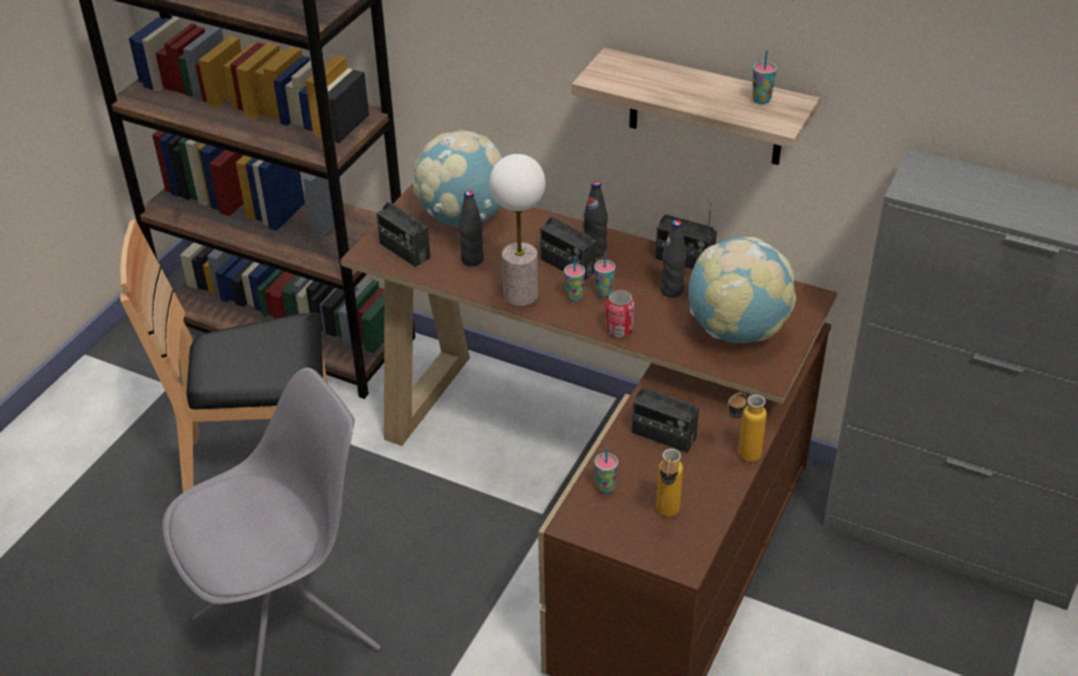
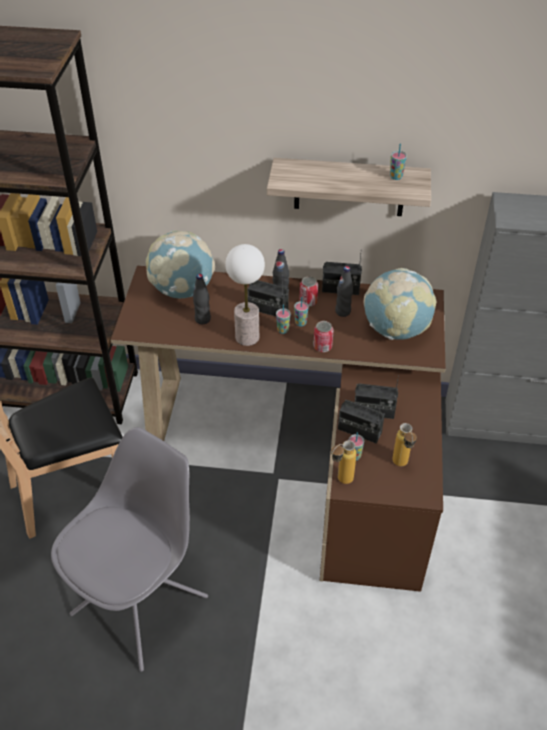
camera: 20 degrees left, 5 degrees up
(404, 251) = (153, 323): radio -> radio (359, 431)
(629, 267) = (308, 301): none -> can
(740, 457) = (427, 413): bottle -> bottle (340, 481)

